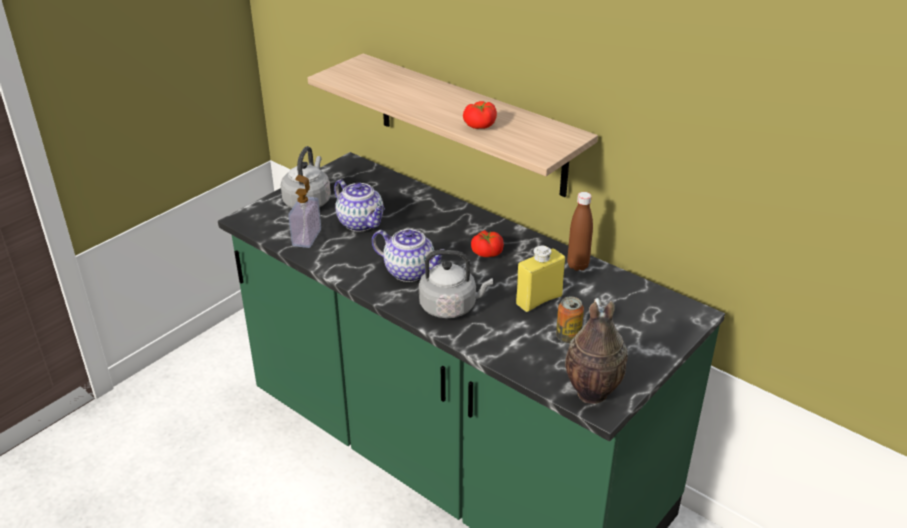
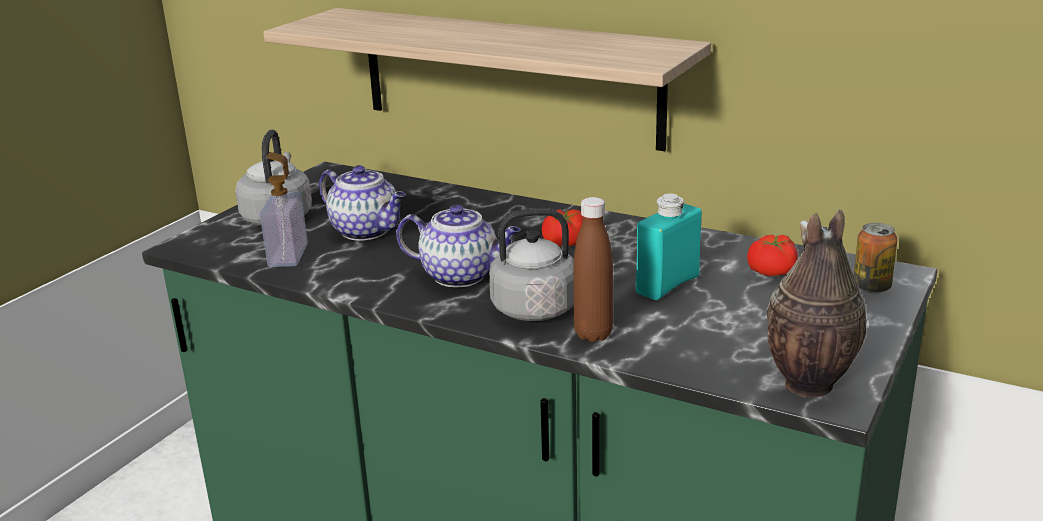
camera: 10 degrees left, 10 degrees down
(480, 126) = (540, 47): tomato -> tomato (773, 271)
(539, 300) = (667, 285): yellow bottle -> turquoise bottle
(568, 337) = (734, 321): can -> can (871, 287)
(577, 265) = (702, 241): brown bottle -> brown bottle (593, 334)

